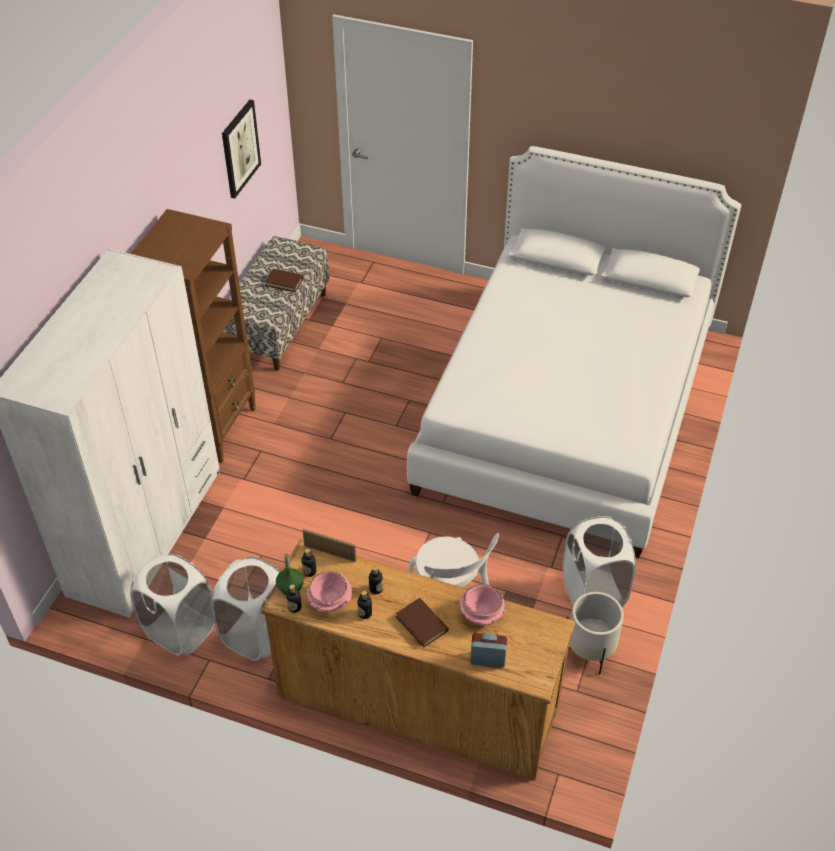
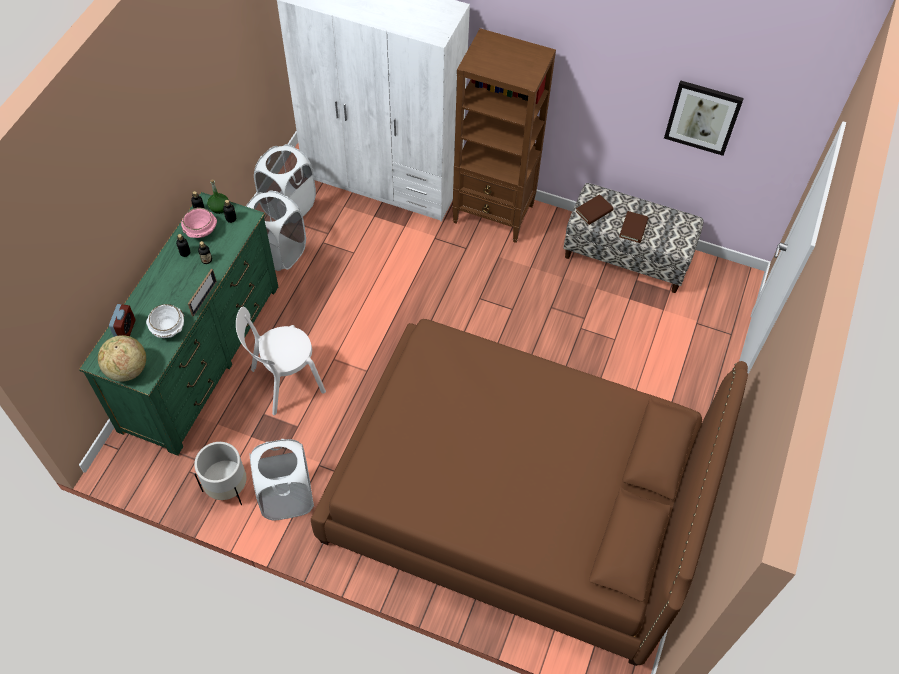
camera: 90 degrees right, 10 degrees up
(330, 553) = (247, 231): picture frame -> picture frame (204, 298)
(417, 701) = (201, 356): brown dresser -> green dresser
(422, 624) = (167, 288): brown book -> brown book (594, 211)
(481, 614) = (168, 328): pink bowl -> white bowl
(545, 647) = (127, 370): none -> globe
(567, 410) = (516, 500): white bed -> brown bed

